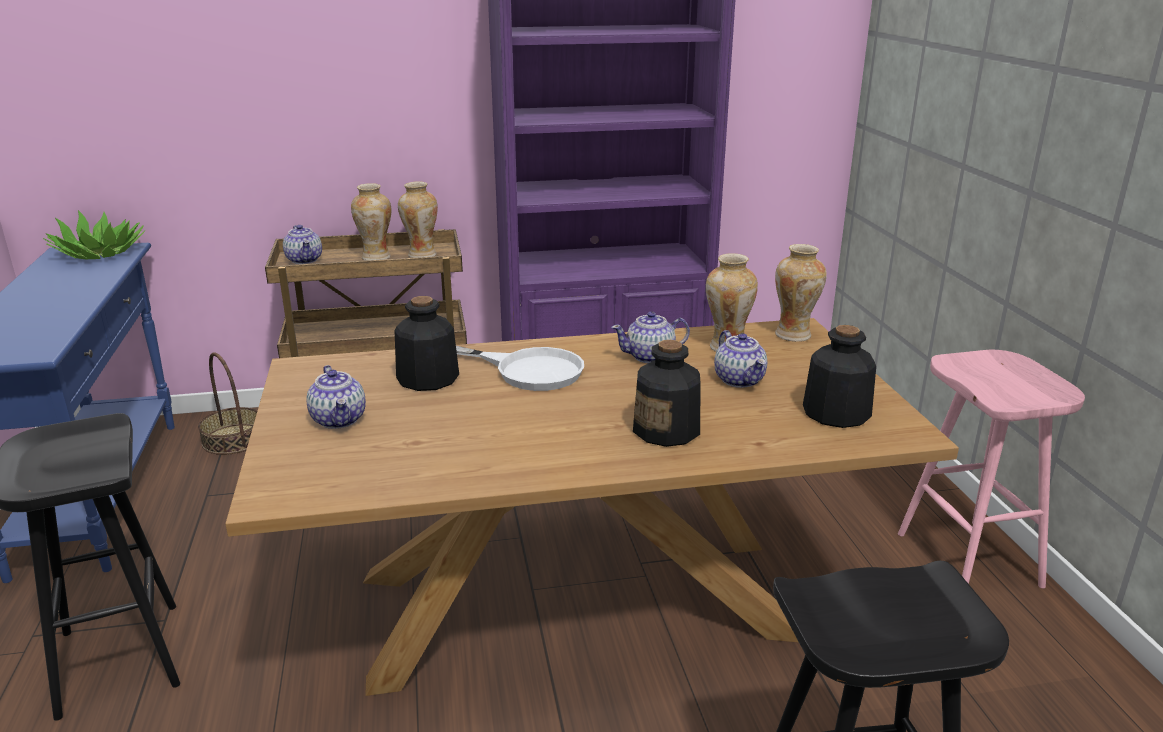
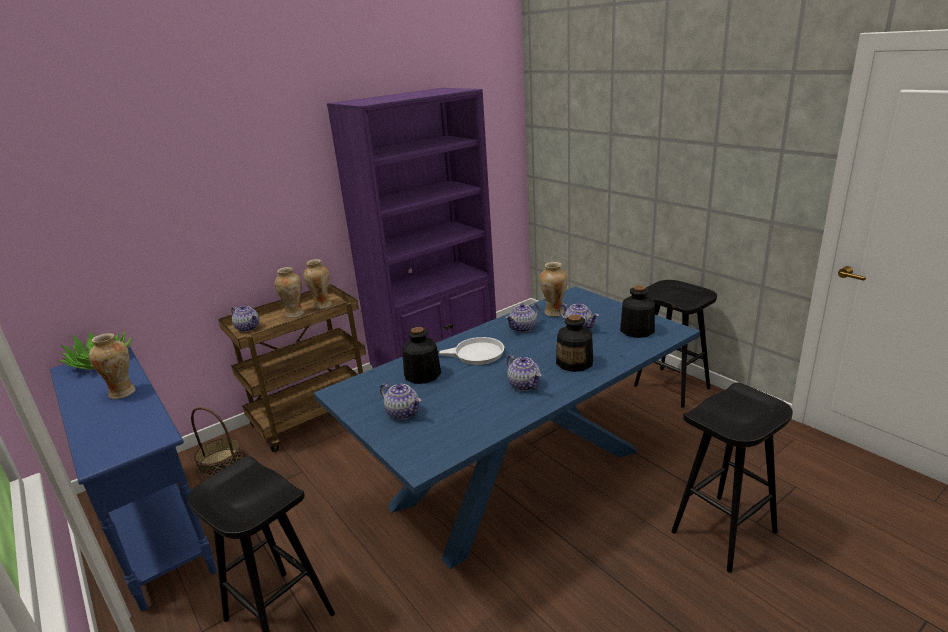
camera: 25 degrees left, 0 degrees up
(548, 438) = (524, 385): none -> teapot
(582, 605) = (520, 476): brown dining table -> blue dining table
(794, 335) = (577, 297): vase -> vase (123, 393)
(970, 560) = (673, 387): pink stool -> black stool

